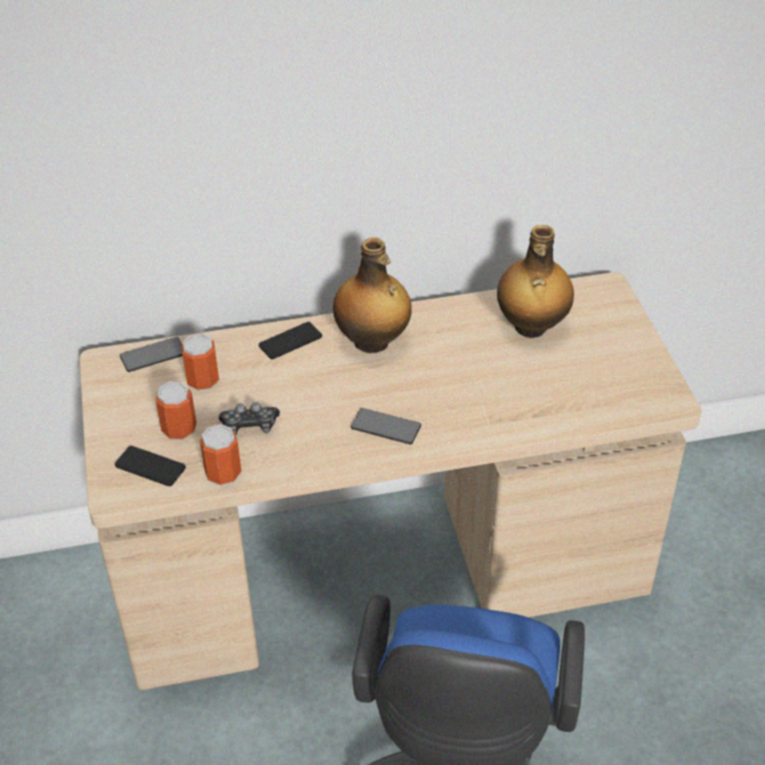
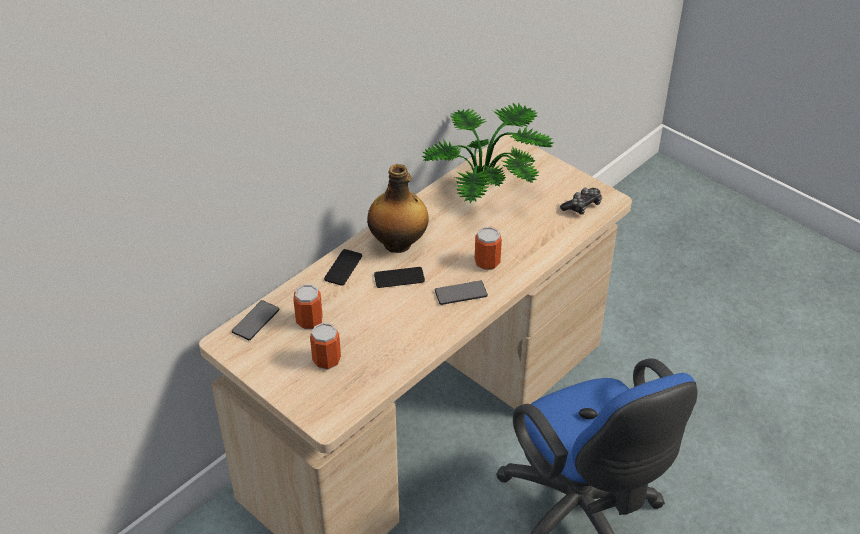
camera: 35 degrees left, 0 degrees up
(150, 467) = (332, 393): phone -> phone (399, 278)
(223, 473) = (386, 373): can -> can (487, 262)
(249, 426) = (372, 335): game controller -> game controller (582, 206)
(531, 327) = (488, 190): bottle -> potted plant

